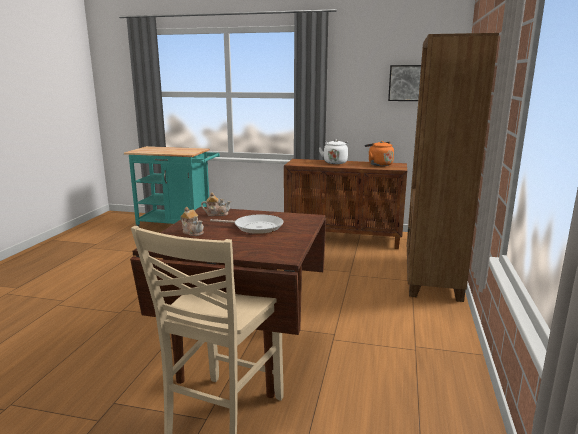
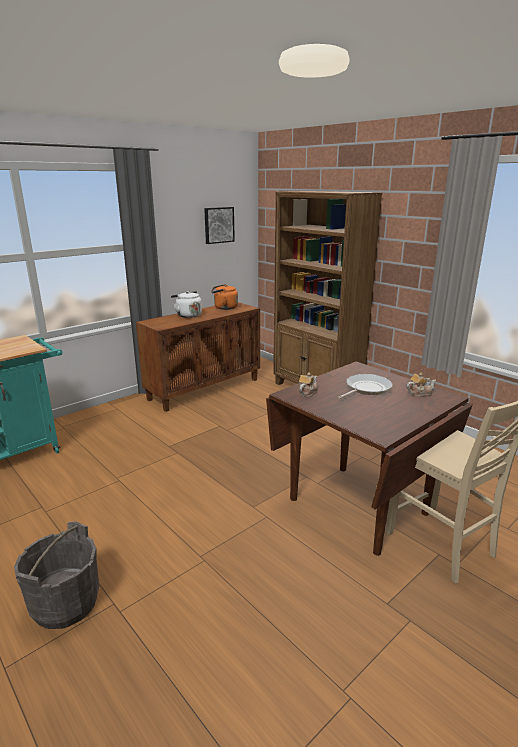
camera: 55 degrees left, 5 degrees up
(58, 288) = (65, 603): none -> grey bucket
(193, 232) = (355, 413): teapot -> teapot (419, 393)

